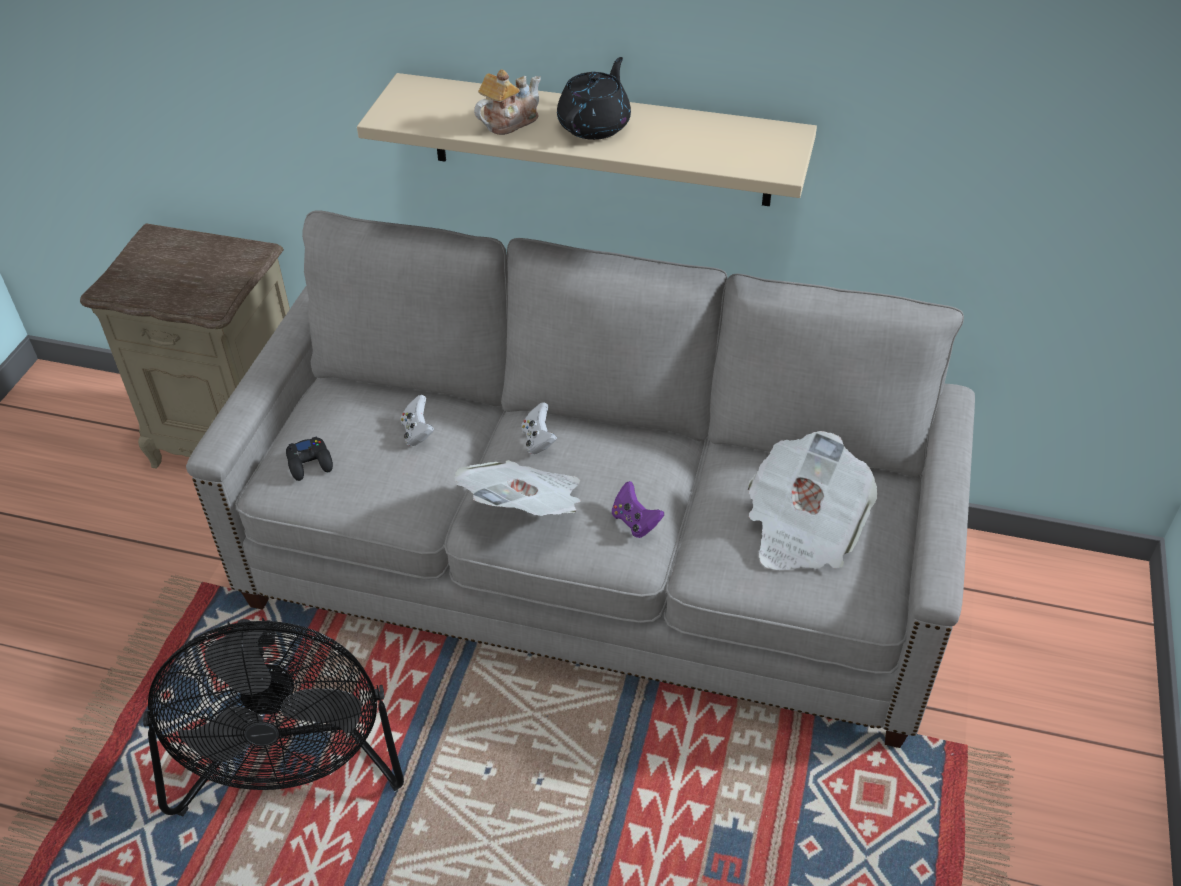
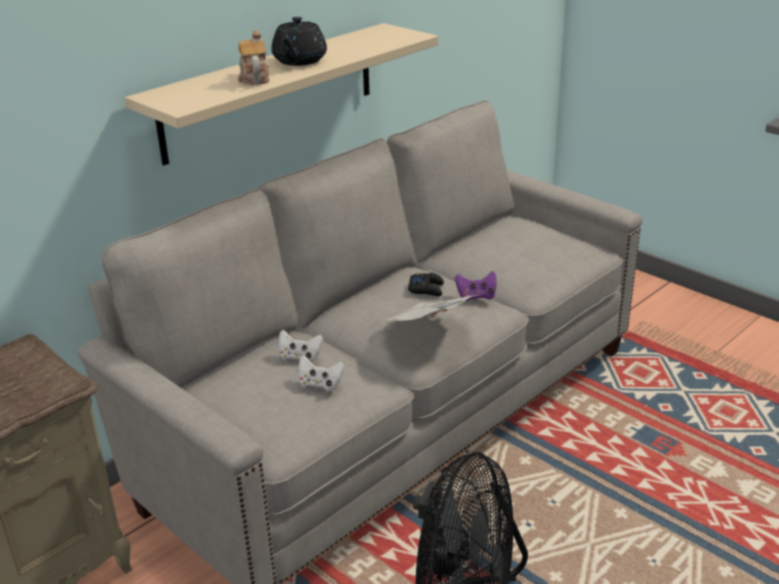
camera: 60 degrees left, 15 degrees down
(310, 463) = (276, 417): black game controller -> black game controller (426, 289)
(538, 440) = (367, 309): white game controller -> white game controller (320, 385)
(595, 125) = (299, 61): black teapot -> black teapot turned 135 degrees counterclockwise
(803, 528) = (528, 249): newspaper -> none

